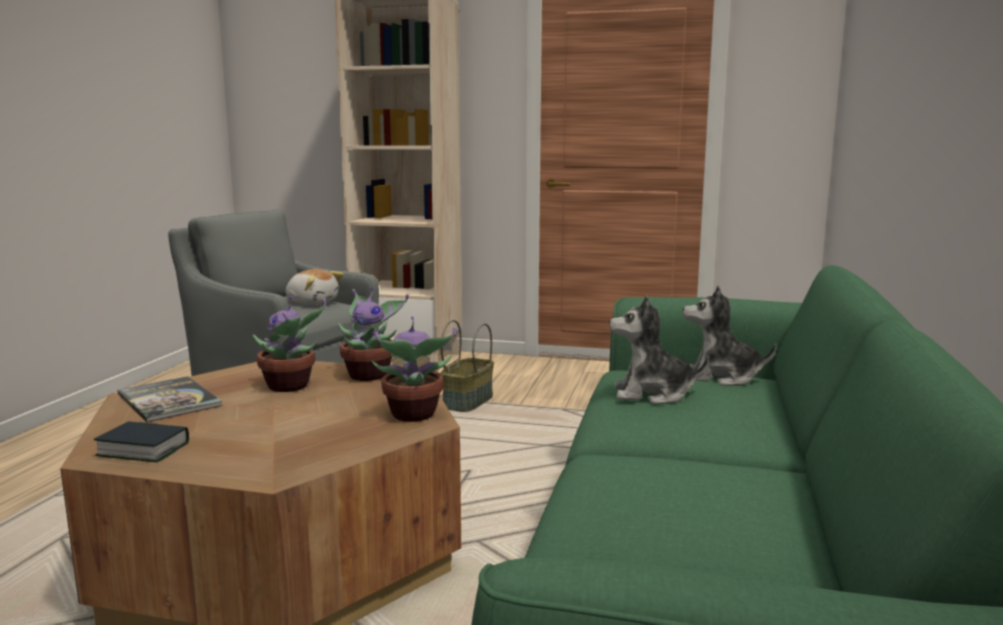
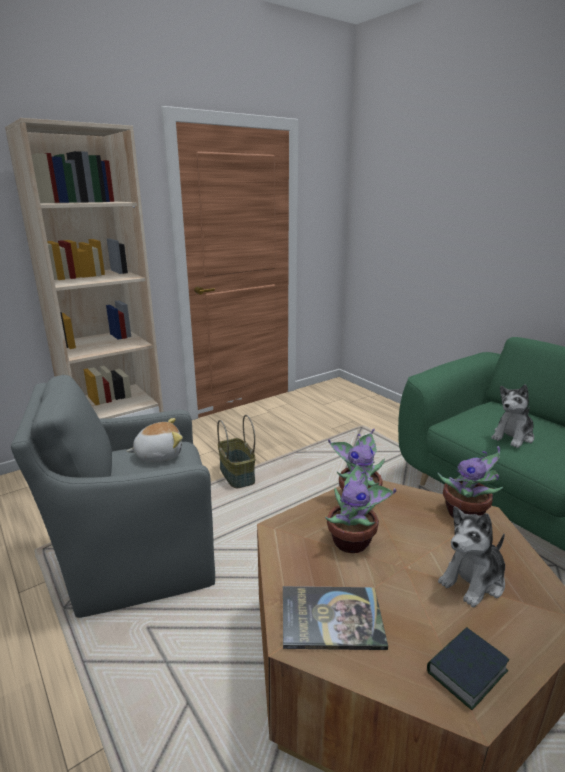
camera: 50 degrees left, 10 degrees up
(721, 377) = (491, 411): plush toy -> plush toy (473, 580)

